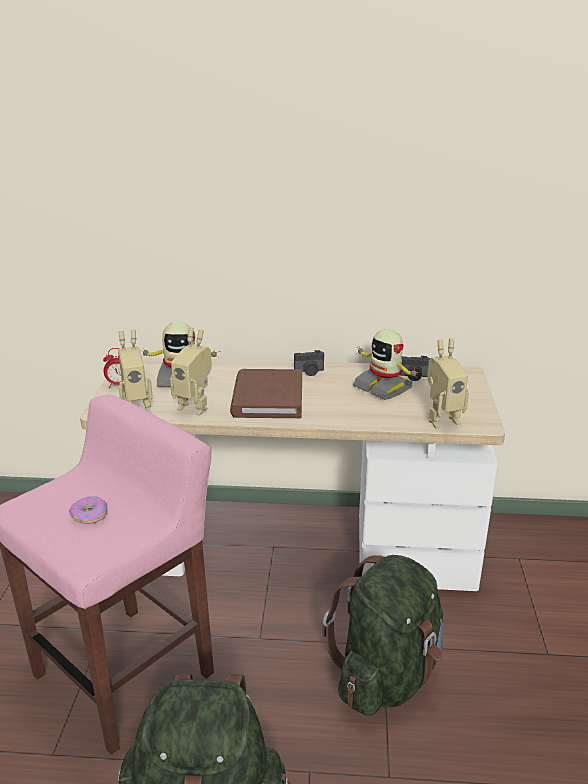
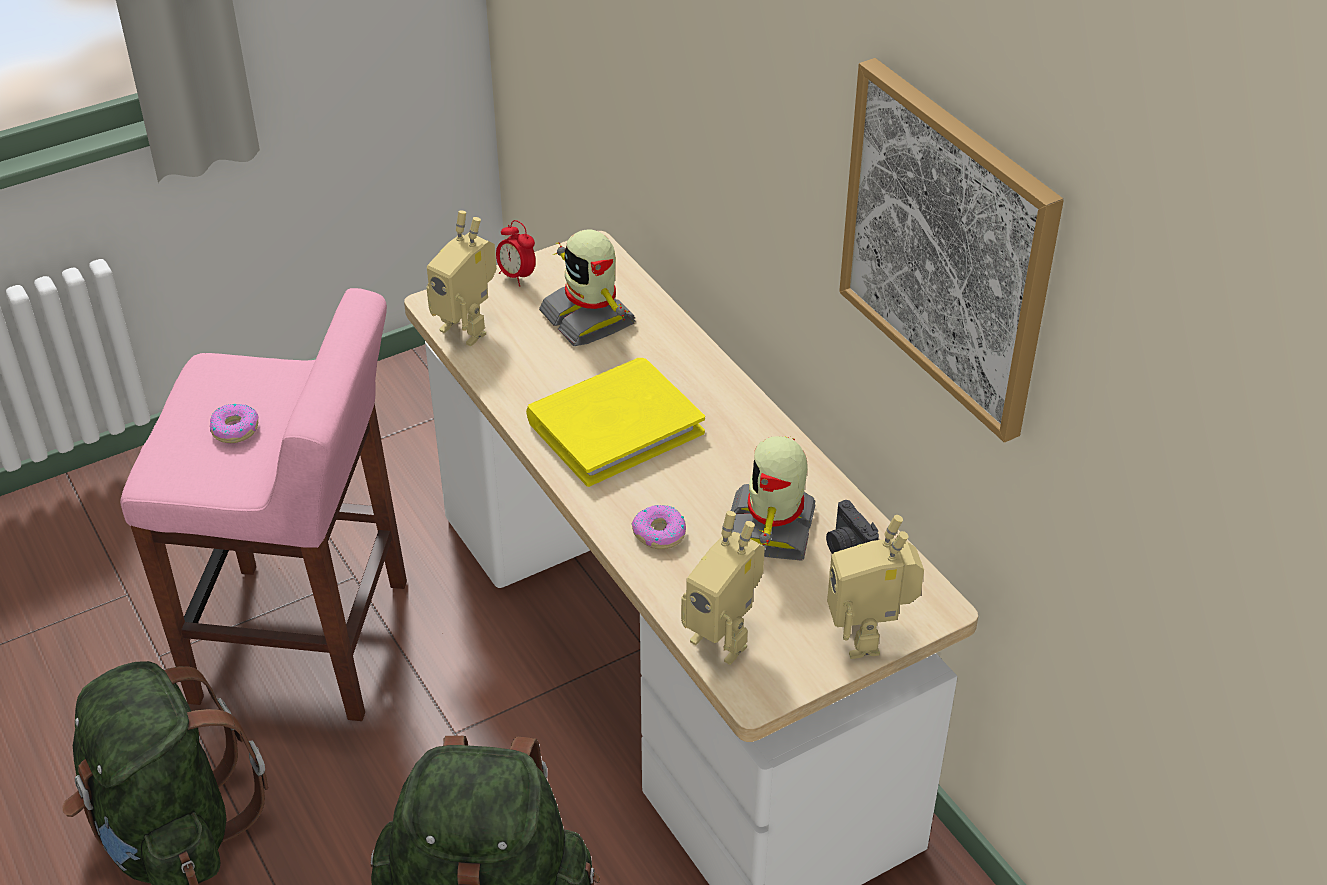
camera: 55 degrees right, 15 degrees up
(195, 407) = (523, 374): toy robot -> toy robot (869, 637)
(267, 398) = (615, 426): brown book -> yellow book
(309, 372) = (742, 427): camera -> none
(355, 412) = (659, 533): none -> donut
(426, 192) = (947, 247): none -> picture

